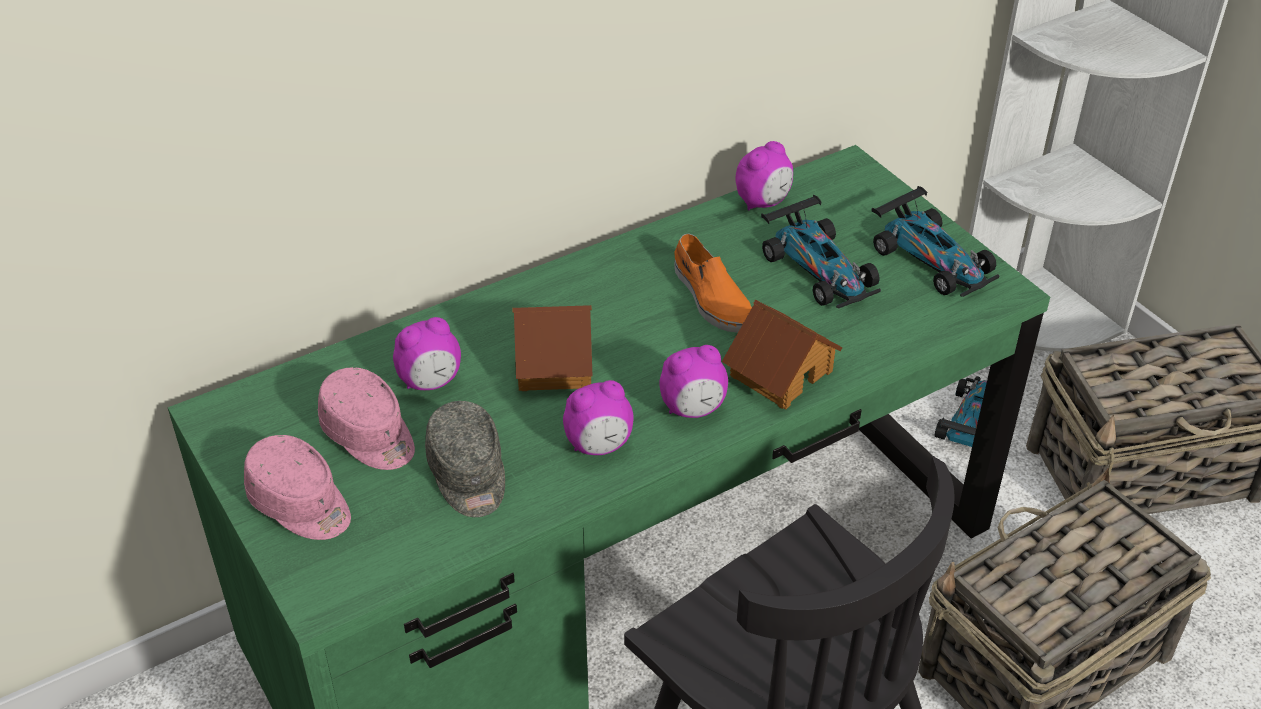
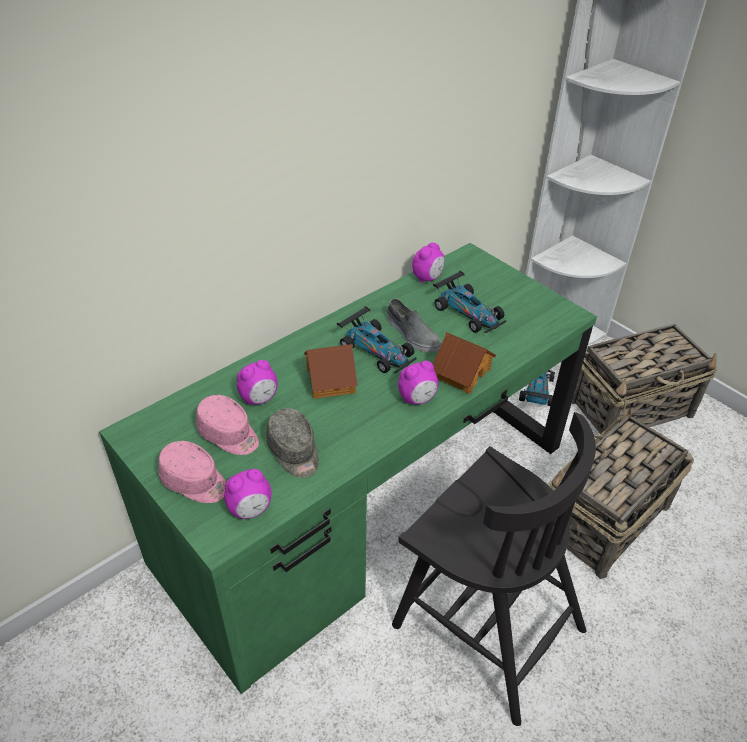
camera: 10 degrees left, 0 degrees up
(599, 446) = (368, 426): alarm clock -> alarm clock (250, 510)
(711, 298) = (412, 334): orange shoe -> grey shoe
(933, 259) = (528, 301): toy car -> toy car (377, 350)

